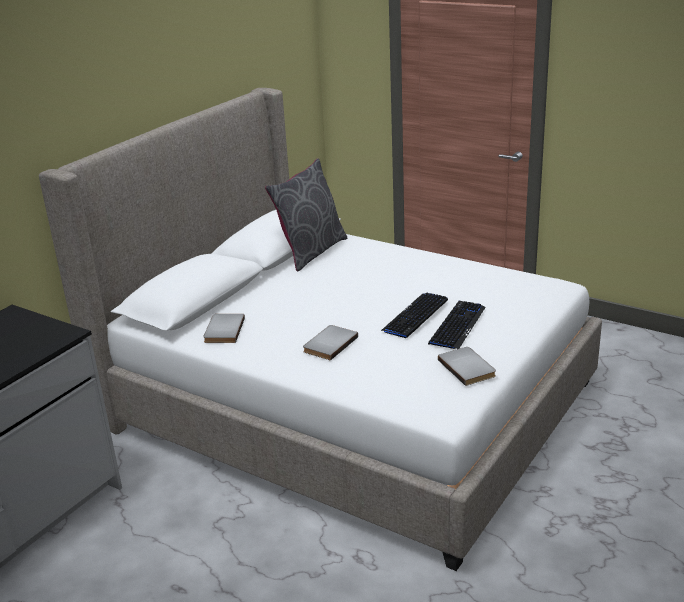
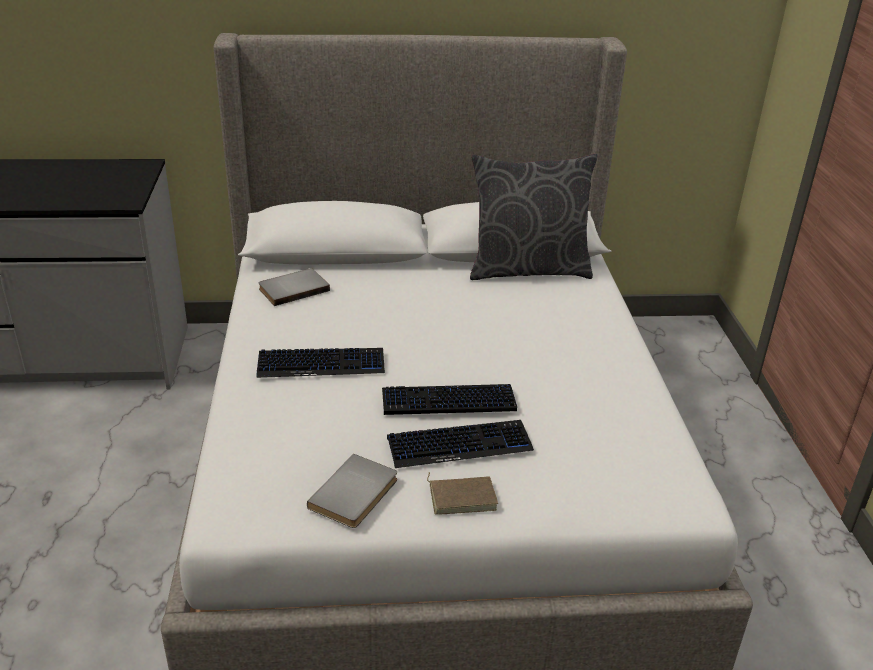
camera: 50 degrees right, 5 degrees up
(329, 344) = (321, 364): grey book -> keyboard
(499, 339) = (462, 496): none -> brown book

